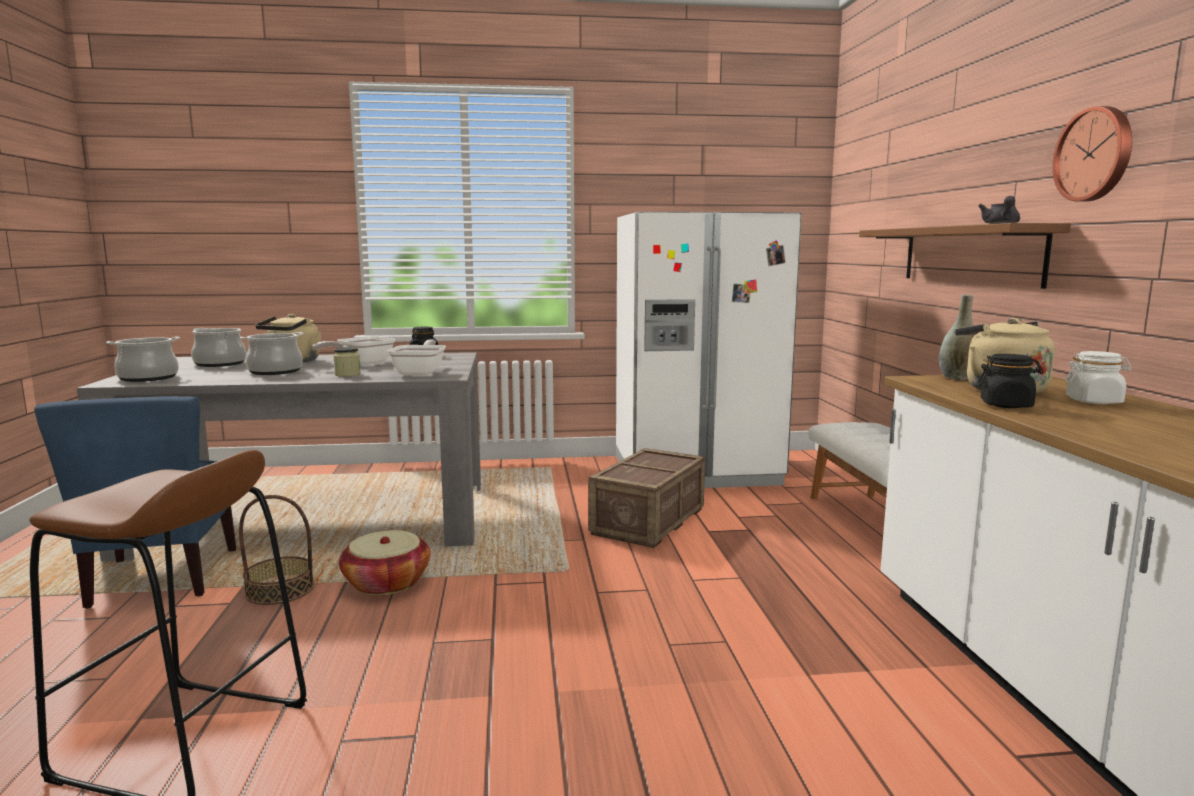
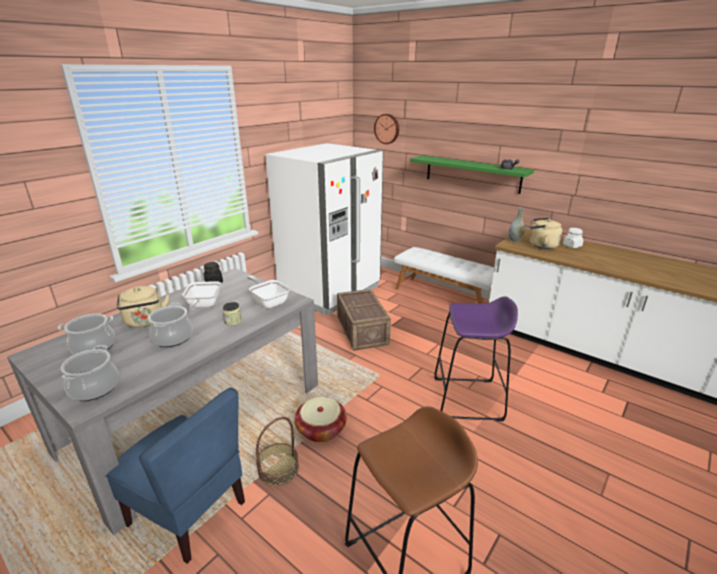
camera: 45 degrees left, 15 degrees up
(638, 654) = (467, 399): none -> purple stool
(969, 255) = (472, 174): brown shelf -> green shelf
(1006, 405) = (564, 257): black jar -> none
(1095, 154) = (547, 144): wall clock -> wall clock (387, 128)

